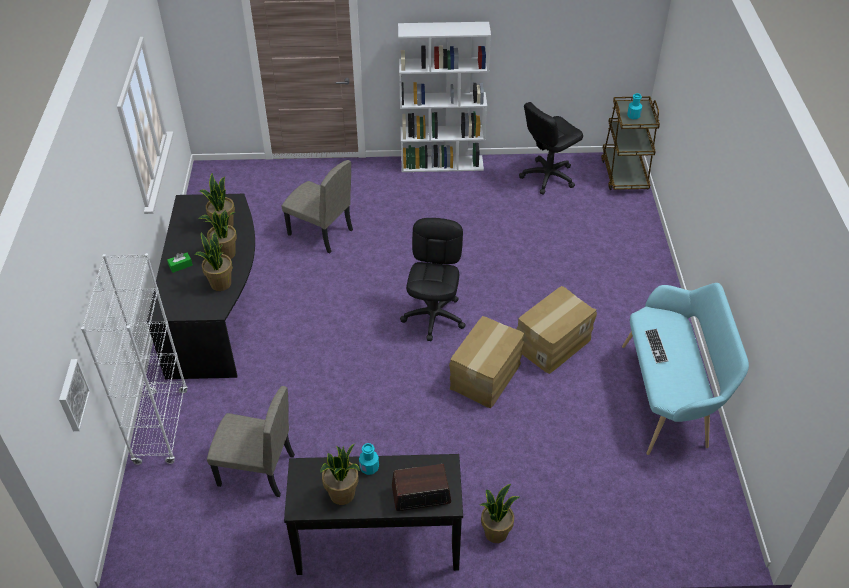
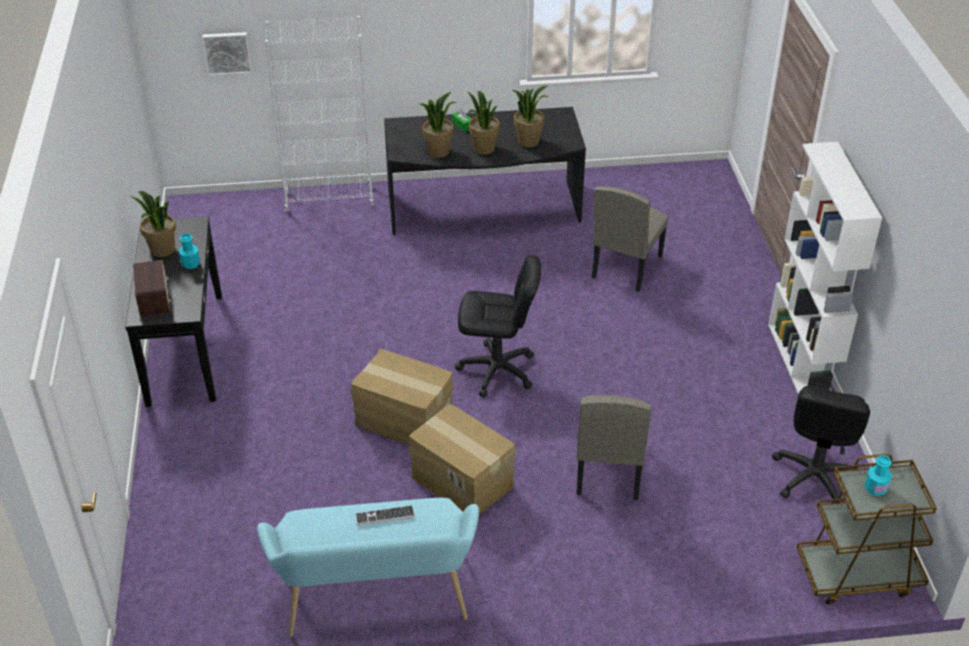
camera: 85 degrees right, 5 degrees down
(256, 470) = (276, 262): beige chair -> beige chair (608, 469)
(496, 532) = (186, 433): potted plant -> none
(547, 177) = (814, 477): black office chair -> black office chair turned 120 degrees counterclockwise

